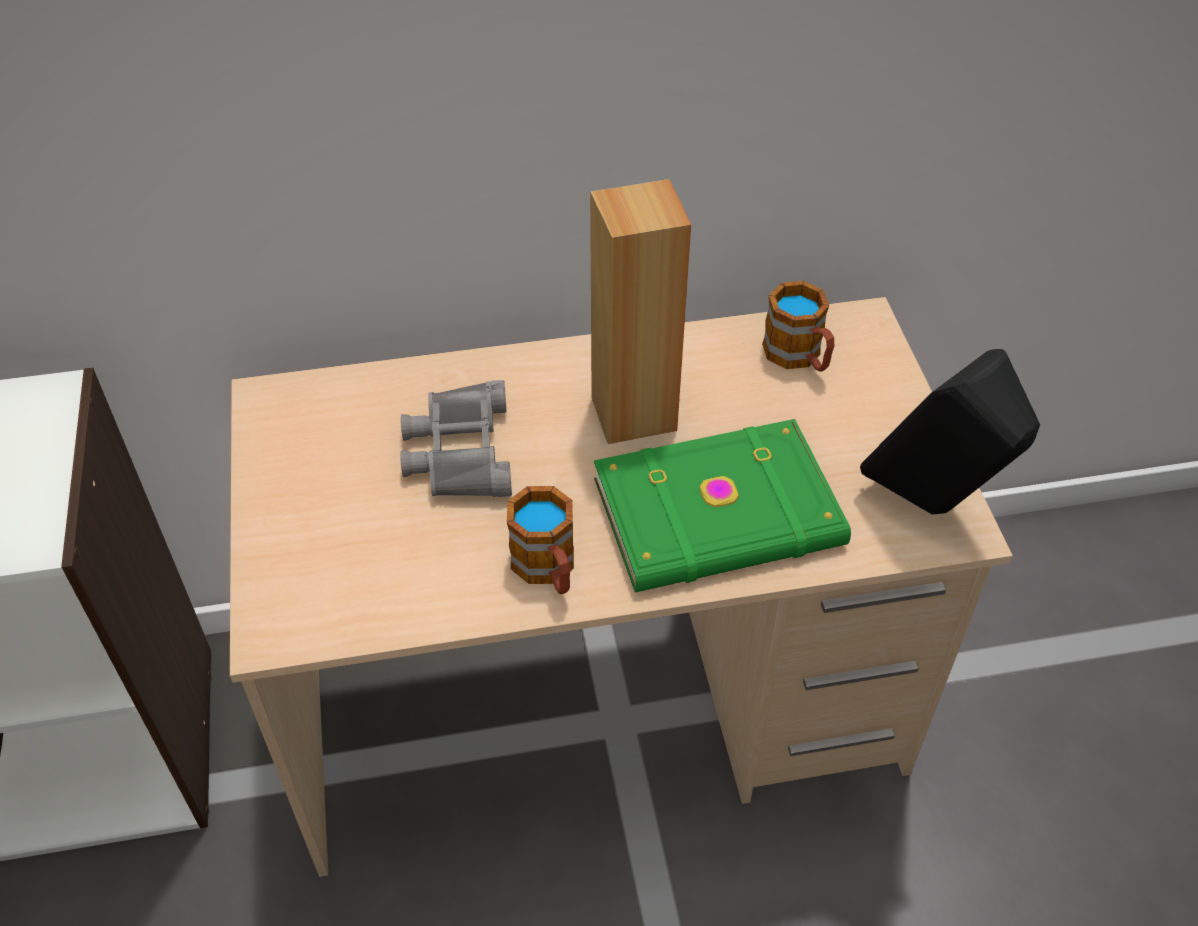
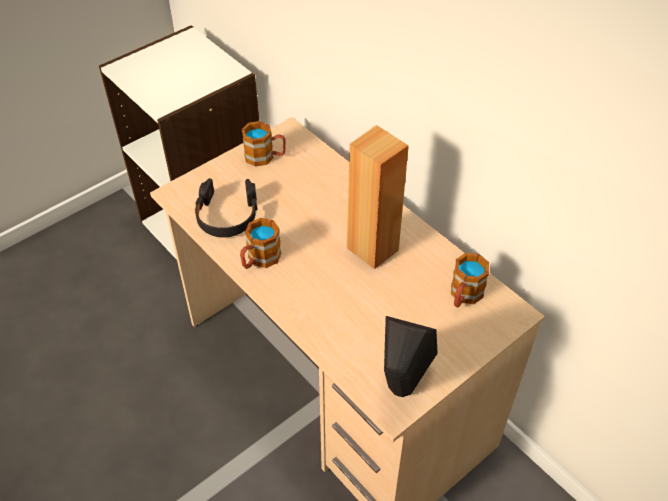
camera: 60 degrees right, 0 degrees up
(301, 458) = (265, 157): none -> mug
(401, 574) = (227, 215): none -> black headphones
(458, 451) = (304, 201): grey binoculars -> none
(721, 516) = (332, 307): green book -> none

